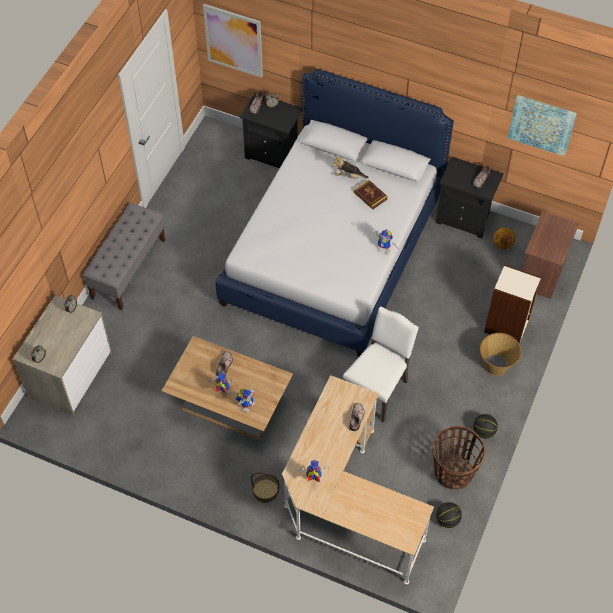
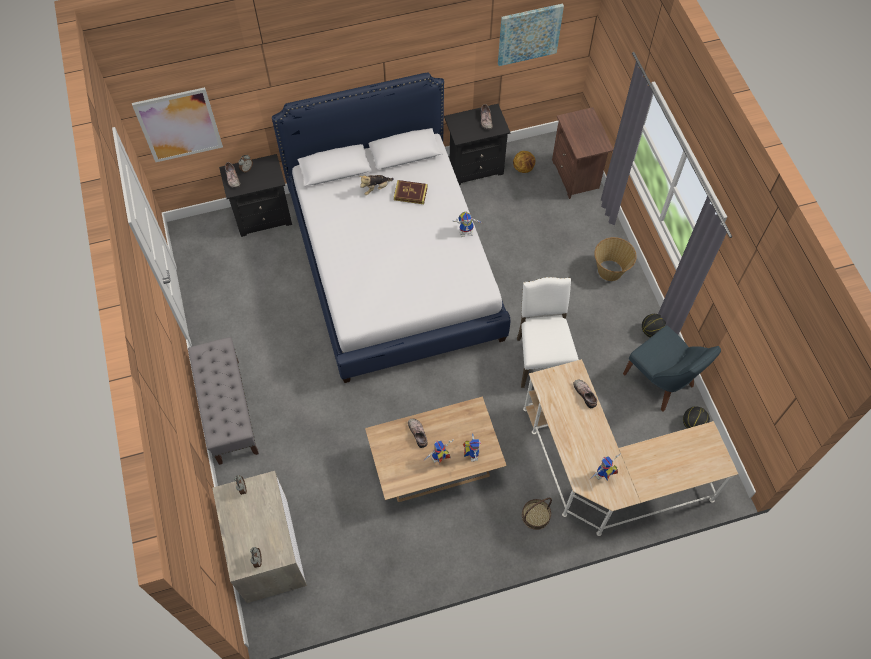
camera: 40 degrees left, 5 degrees up
(453, 472) = (660, 382): basket -> blue chair
(507, 326) = (588, 233): bookcase -> none

